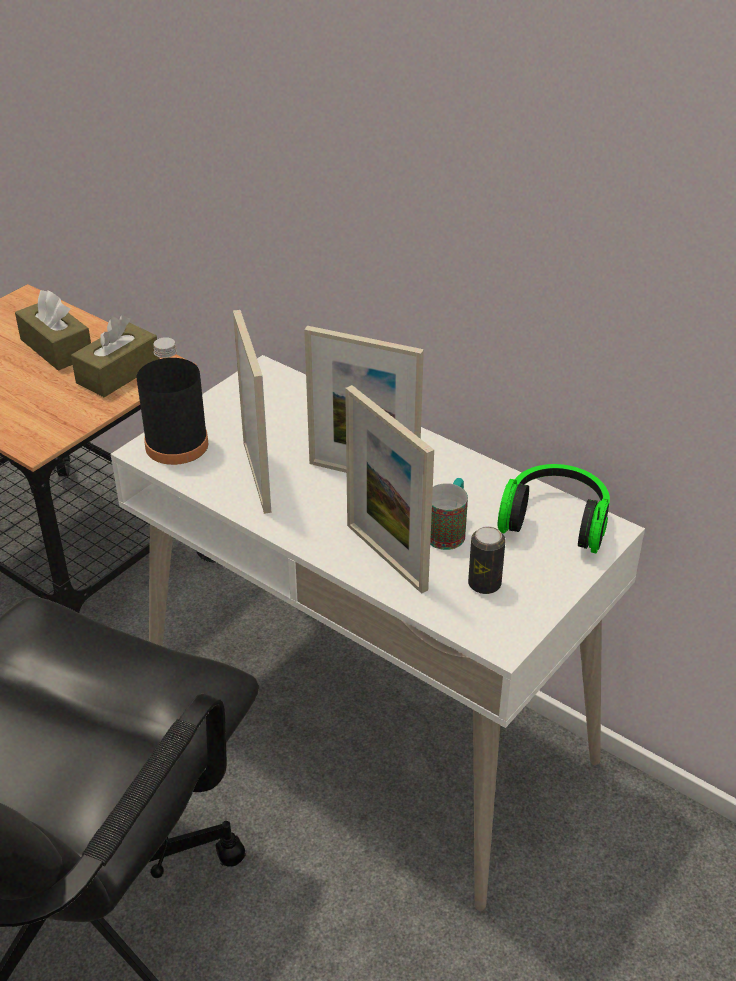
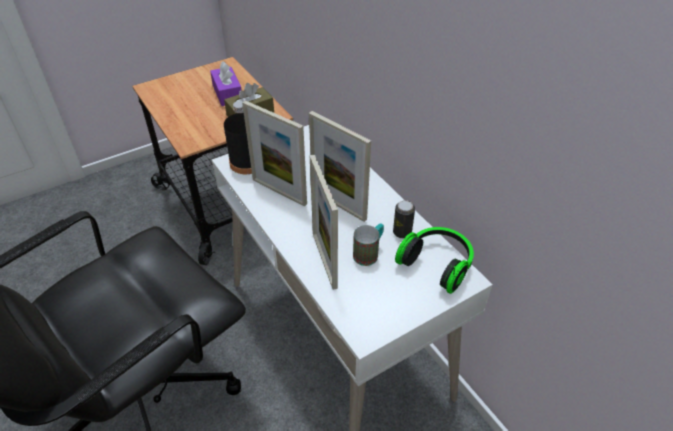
camera: 20 degrees right, 5 degrees up
(56, 348) = (227, 93): brown tissue box -> purple tissue box
(257, 477) = (279, 191): picture frame -> picture frame turned 120 degrees clockwise
(484, 584) = (373, 294): can -> can (402, 232)

